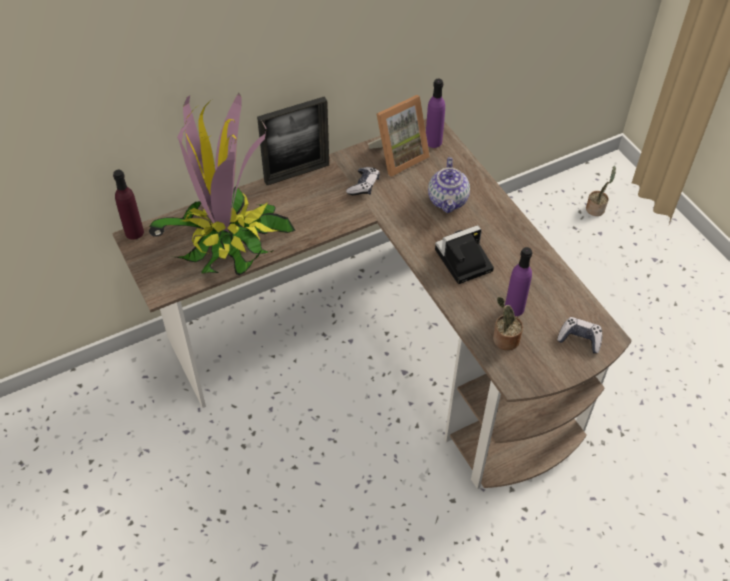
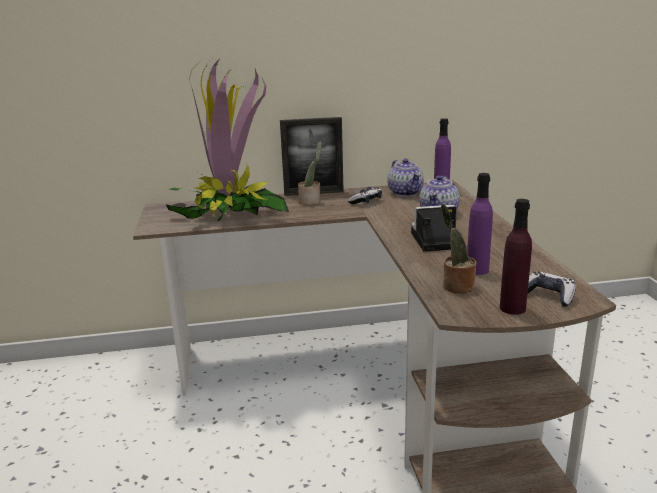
camera: 20 degrees right, 30 degrees down
(134, 232) = (161, 204): purple bottle -> purple bottle (512, 308)
(398, 156) = (406, 193): picture frame -> teapot
(596, 208) = (618, 325): potted plant -> potted plant (311, 202)

